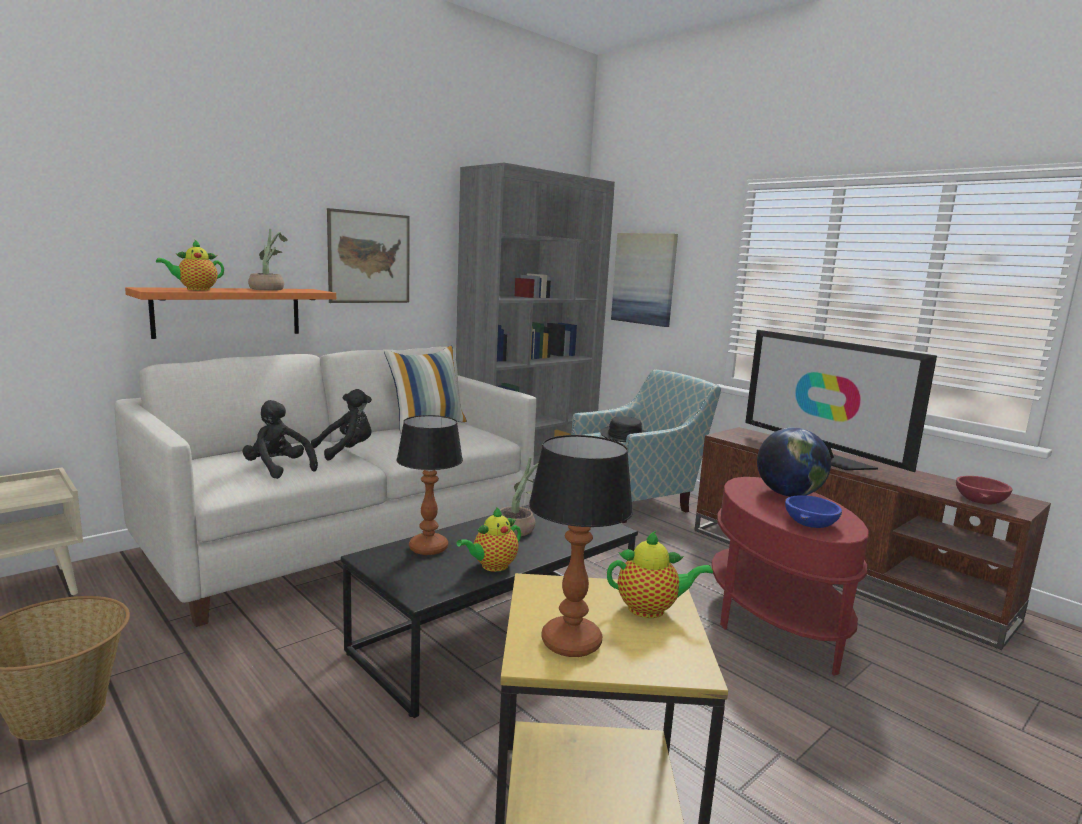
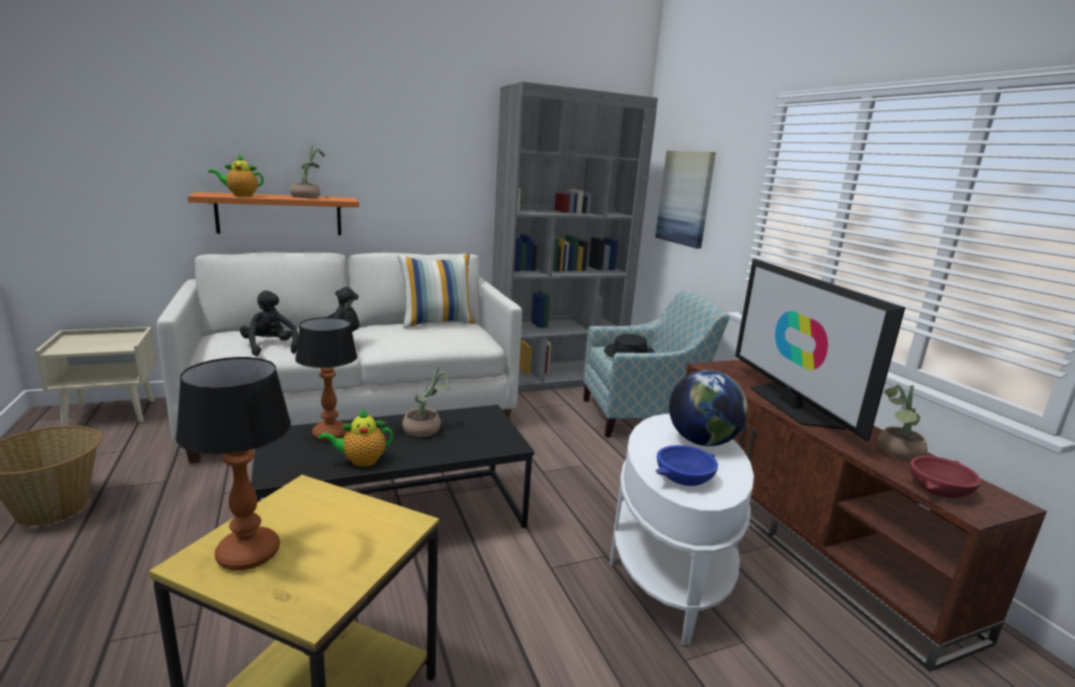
camera: 20 degrees right, 5 degrees up
(369, 258) = (408, 171): picture -> none
(651, 609) = (365, 538): teapot -> none
(774, 623) = (669, 570): red side table -> white side table
(927, 480) = (896, 452): none -> potted plant

